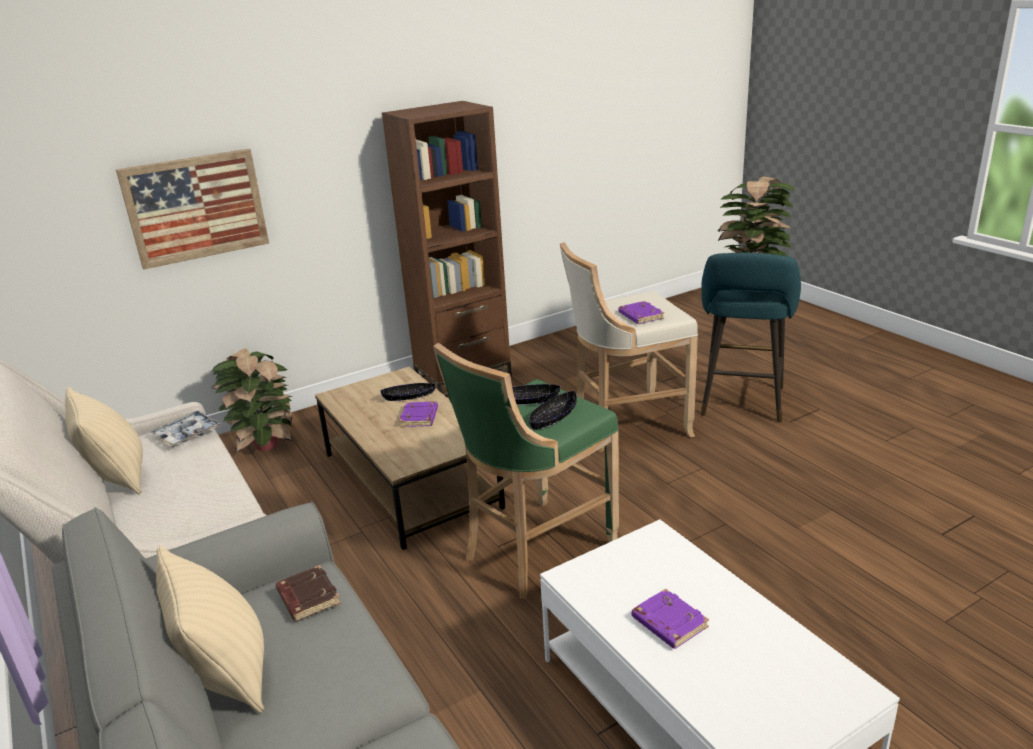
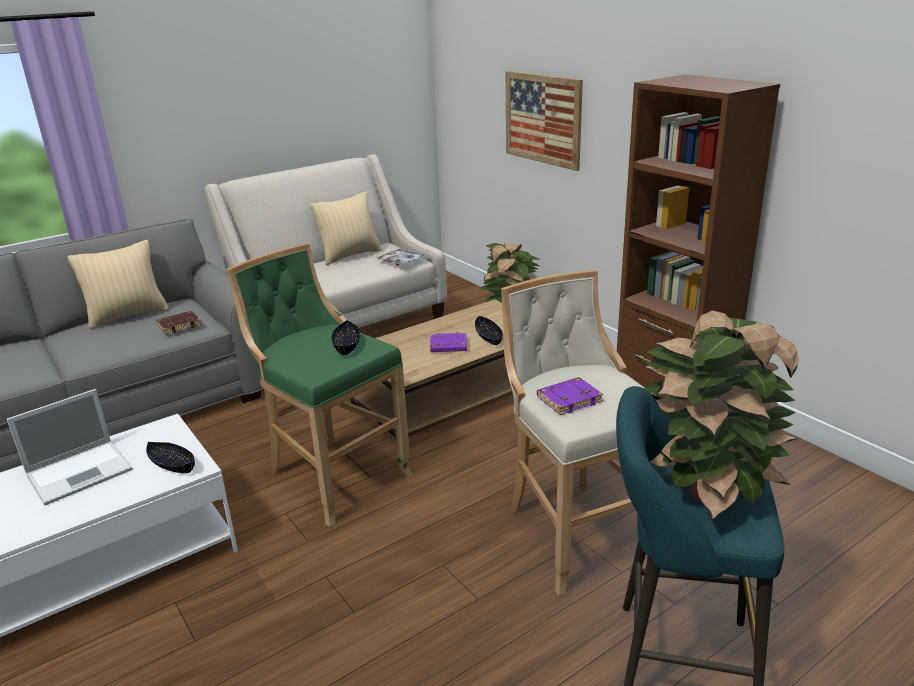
camera: 85 degrees right, 0 degrees up
(553, 418) = (308, 358): black bowl -> black bowl (172, 464)
(668, 623) = (81, 471): purple book -> laptop

